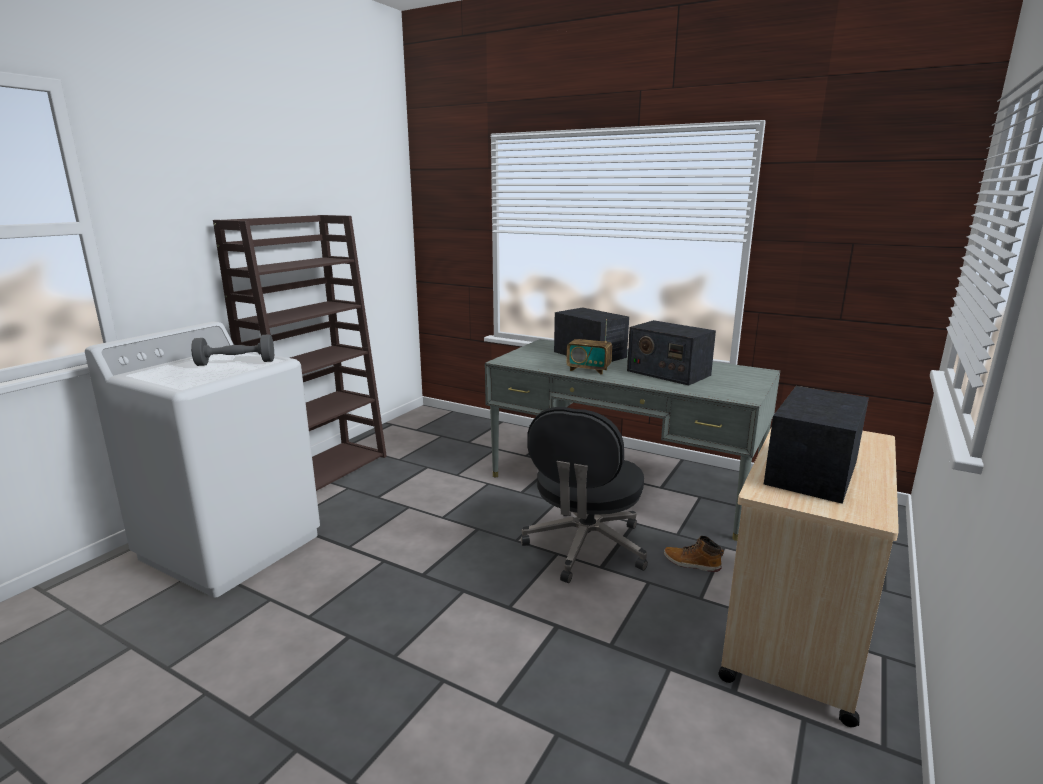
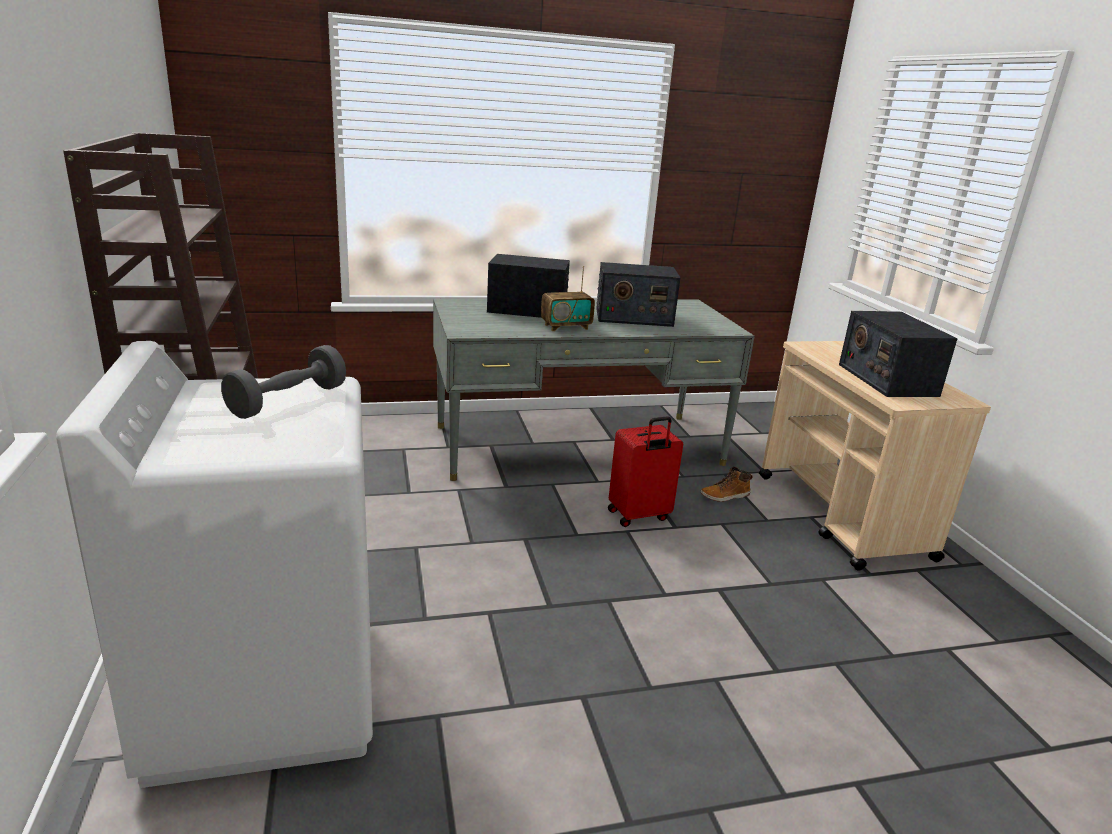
camera: 45 degrees left, 5 degrees up
(585, 547) = (639, 516): black office chair -> red suitcase

